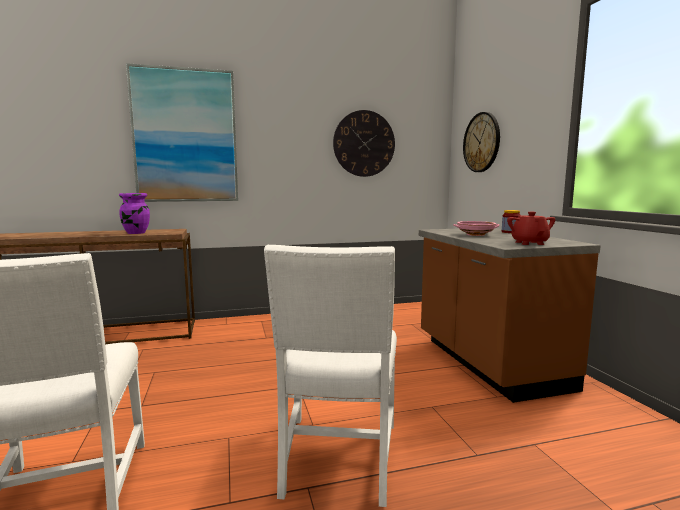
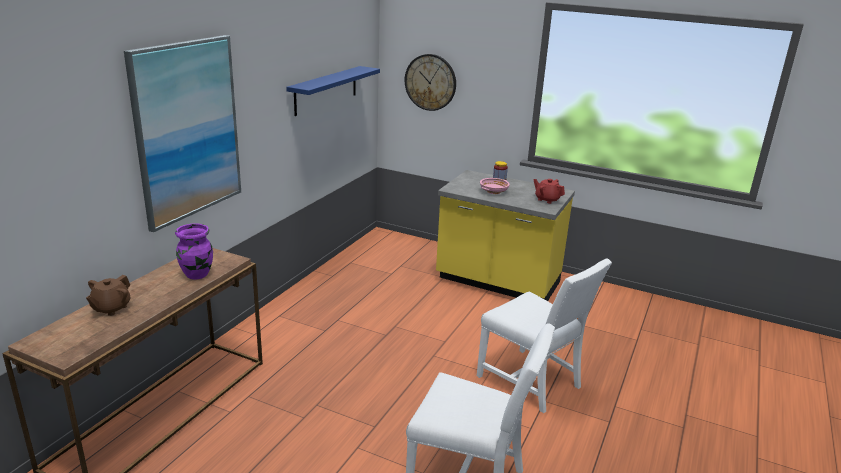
camera: 50 degrees left, 15 degrees up
(63, 233) = (111, 308): none -> brown teapot
(364, 143) = (326, 90): wall clock -> blue shelf
(488, 363) = (497, 282): brown counter -> yellow counter

